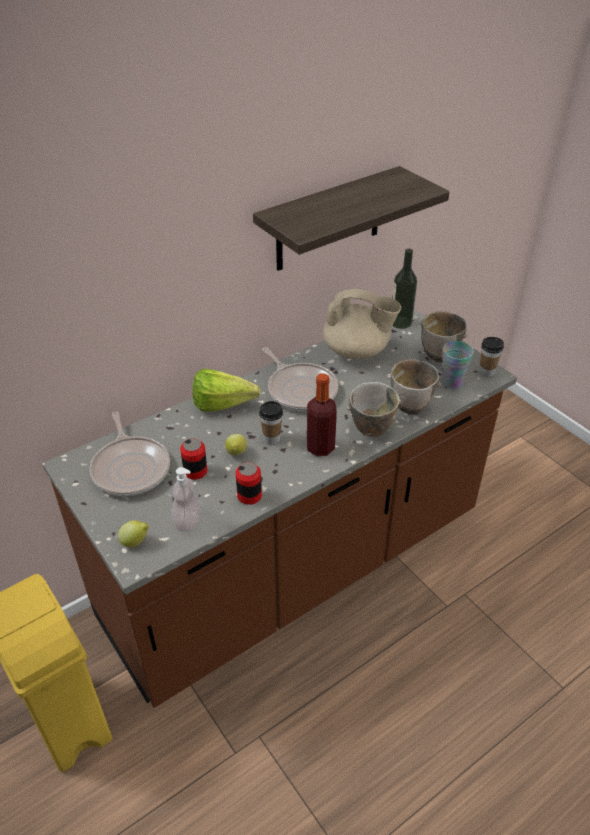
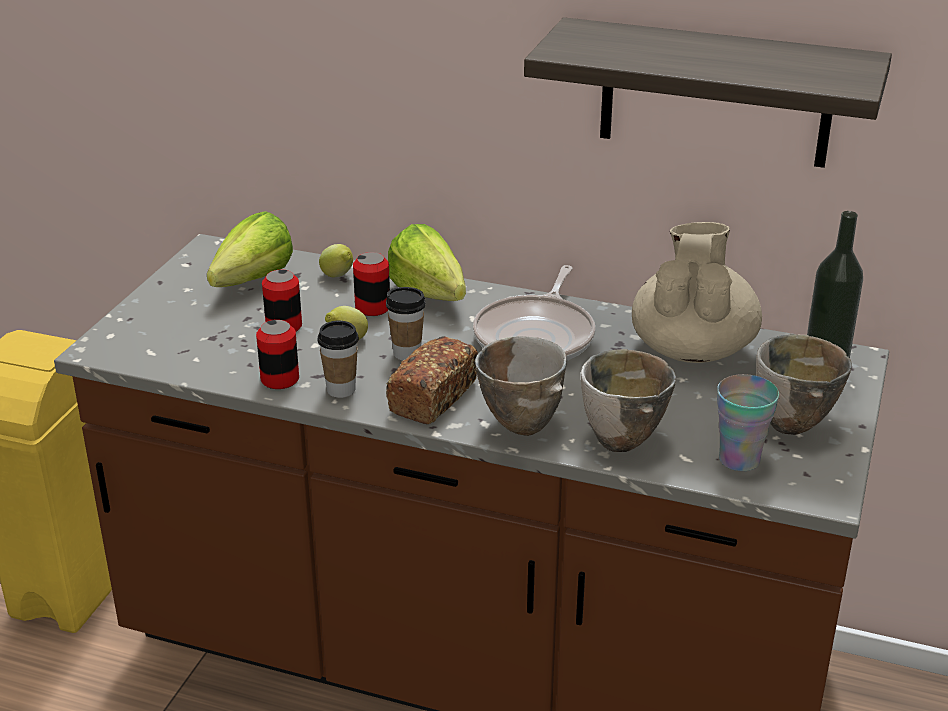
camera: 55 degrees right, 10 degrees down
(131, 468) = (245, 284): frying pan -> lettuce
(136, 542) = (128, 337): lemon -> lemon (338, 277)
(188, 521) = (193, 356): soap dispenser -> none
(213, 430) = (372, 307): none -> can
(320, 447) = (433, 397): bottle -> bread
(357, 351) = (692, 348): beige teapot -> beige teapot turned 150 degrees counterclockwise
(486, 372) = (821, 486): cup -> cup (341, 390)

